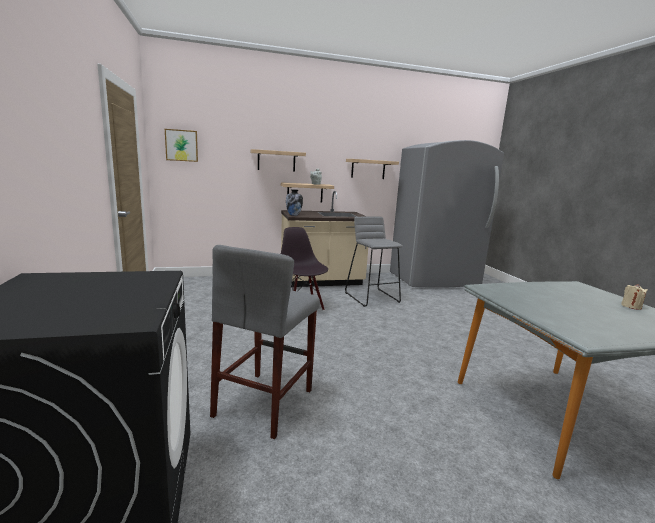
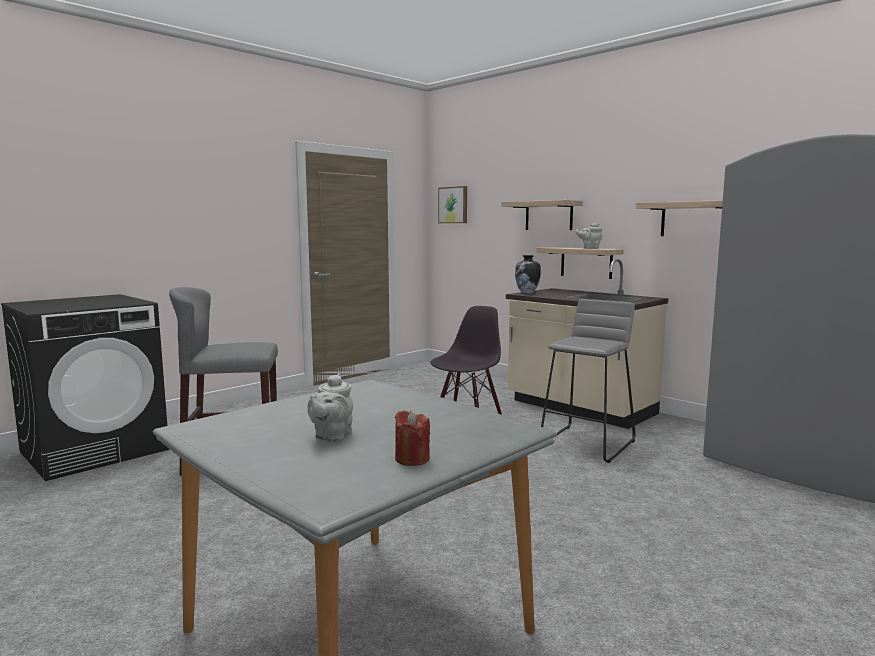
camera: 60 degrees right, 5 degrees down
(598, 312) = (331, 436): none -> grey teapot
(631, 306) = (412, 459): beige candle -> red candle

